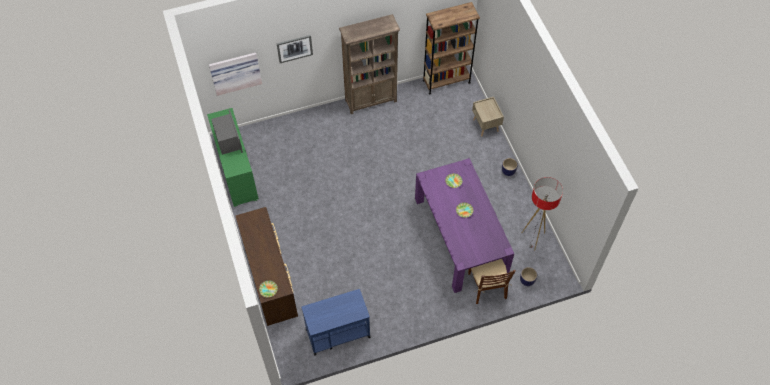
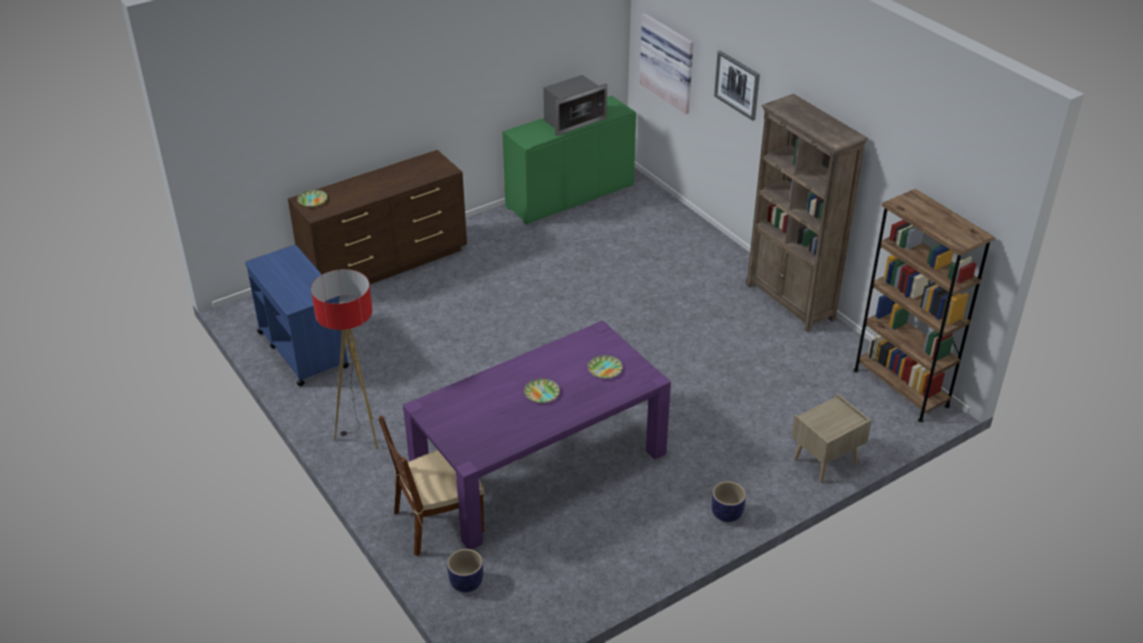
camera: 75 degrees right, 20 degrees down
(533, 238) = (572, 579): floor lamp -> floor lamp (361, 435)

